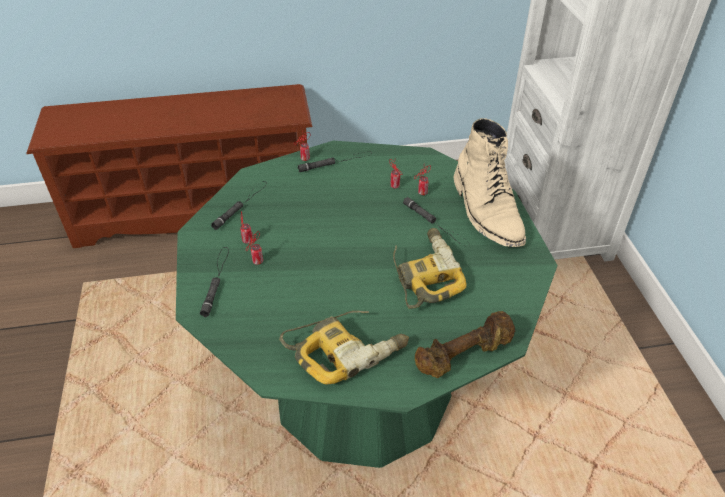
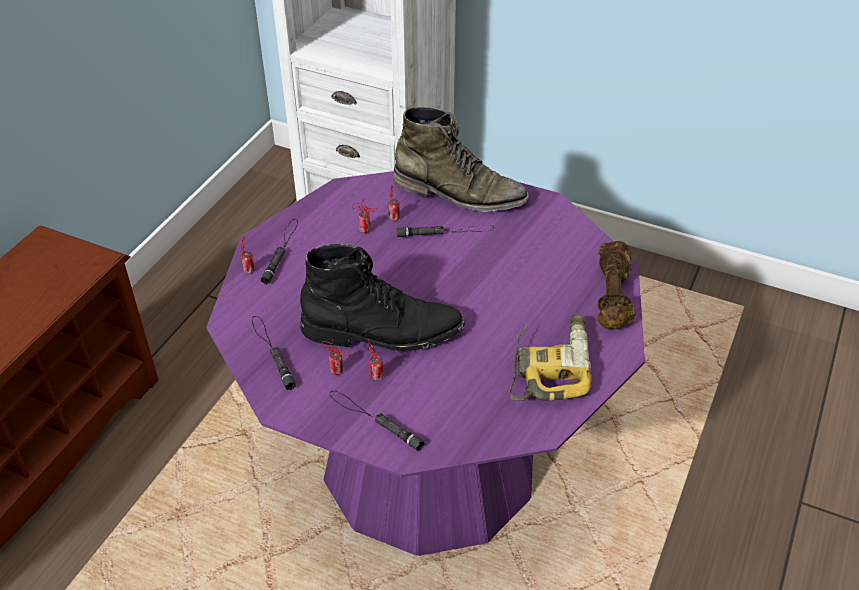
camera: 55 degrees left, 0 degrees up
(302, 243) = (383, 332): none -> black boot
(362, 387) = (430, 463): green dining table -> purple dining table
(423, 274) = (501, 272): power drill -> none
(486, 211) = (459, 194): beige boot -> green boot

